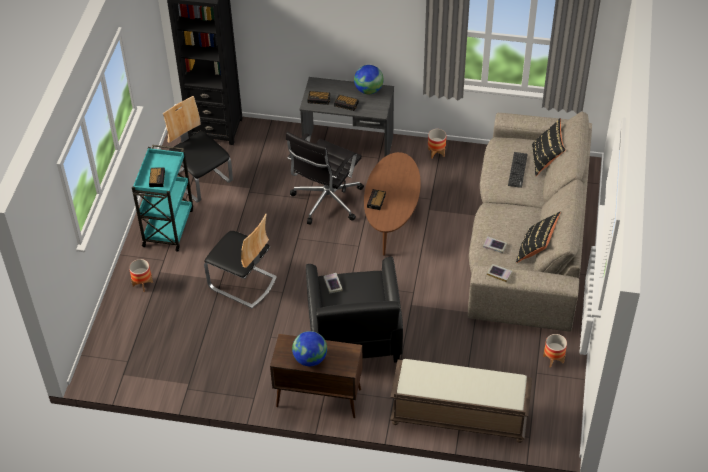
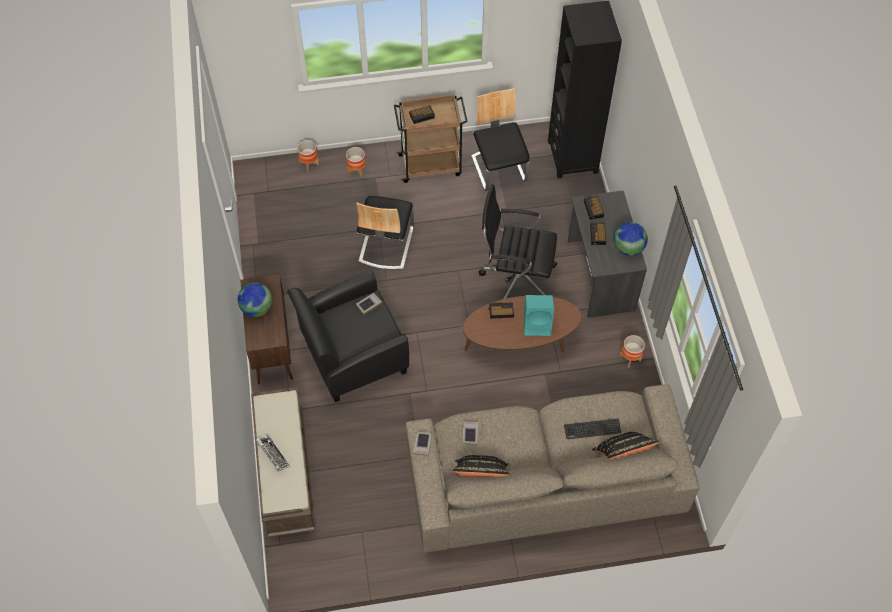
camera: 70 degrees right, 10 degrees up
(168, 226) = (431, 165): turquoise cart -> brown cart
(201, 180) = (499, 169): chair -> chair turned 45 degrees counterclockwise
(399, 181) = (538, 324): none -> turquoise speaker
(465, 389) = (273, 454): none -> keyboard
(553, 359) = (384, 544): planter -> planter (309, 164)

